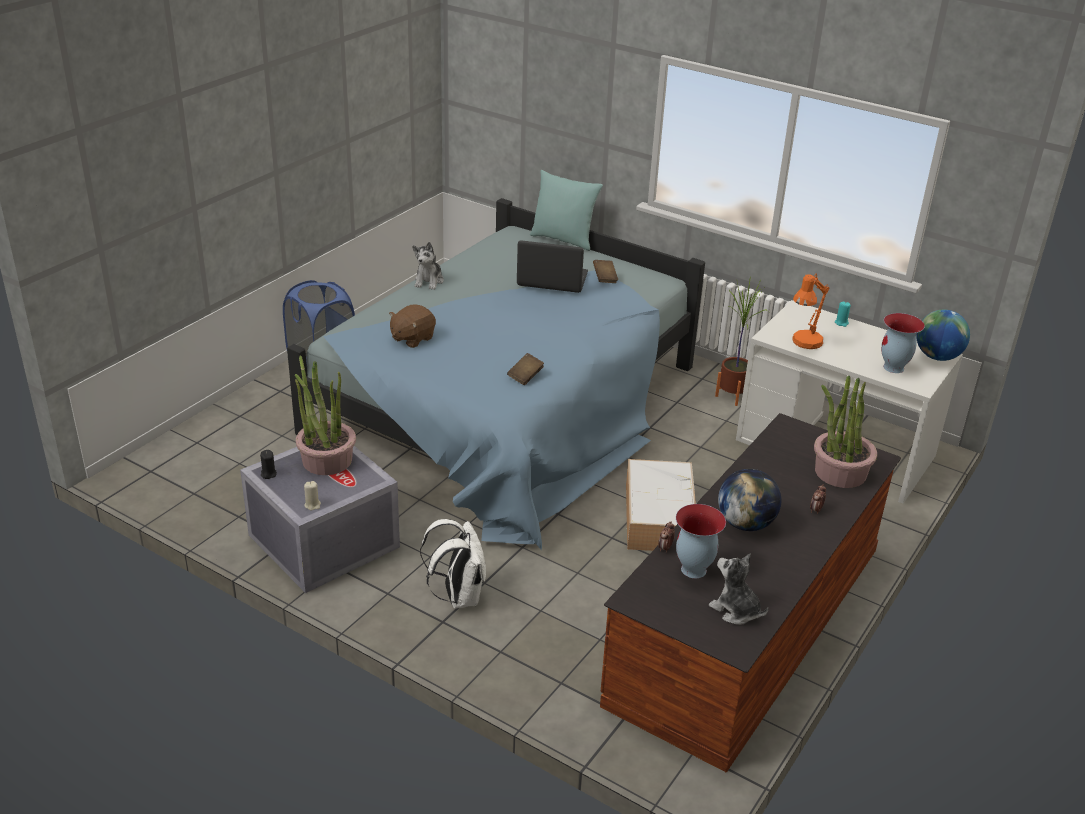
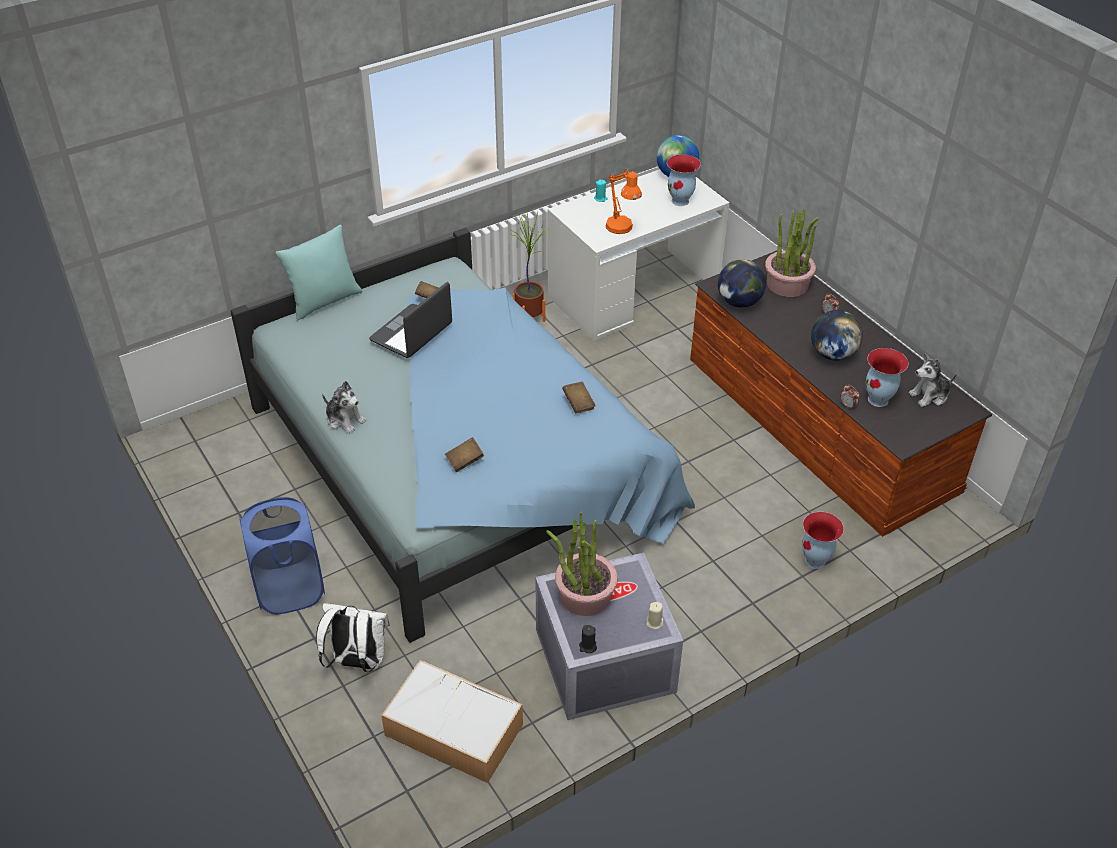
camera: 65 degrees left, 10 degrees up
(412, 338) = (464, 461): brown plush toy -> brown book
(458, 596) = (724, 583): white backpack -> white backpack (357, 662)
(528, 658) = (815, 561): none -> vase
(658, 516) = (672, 423): storage box -> storage box (452, 729)
(774, 445) = (739, 302): none -> globe

